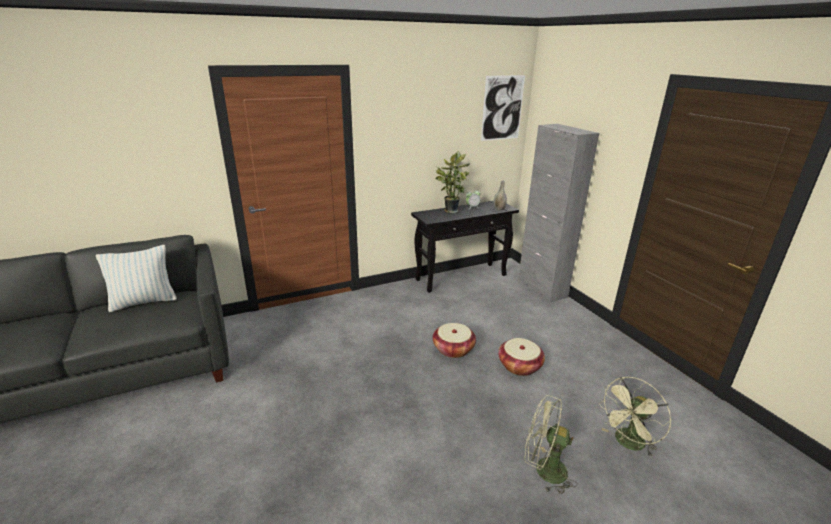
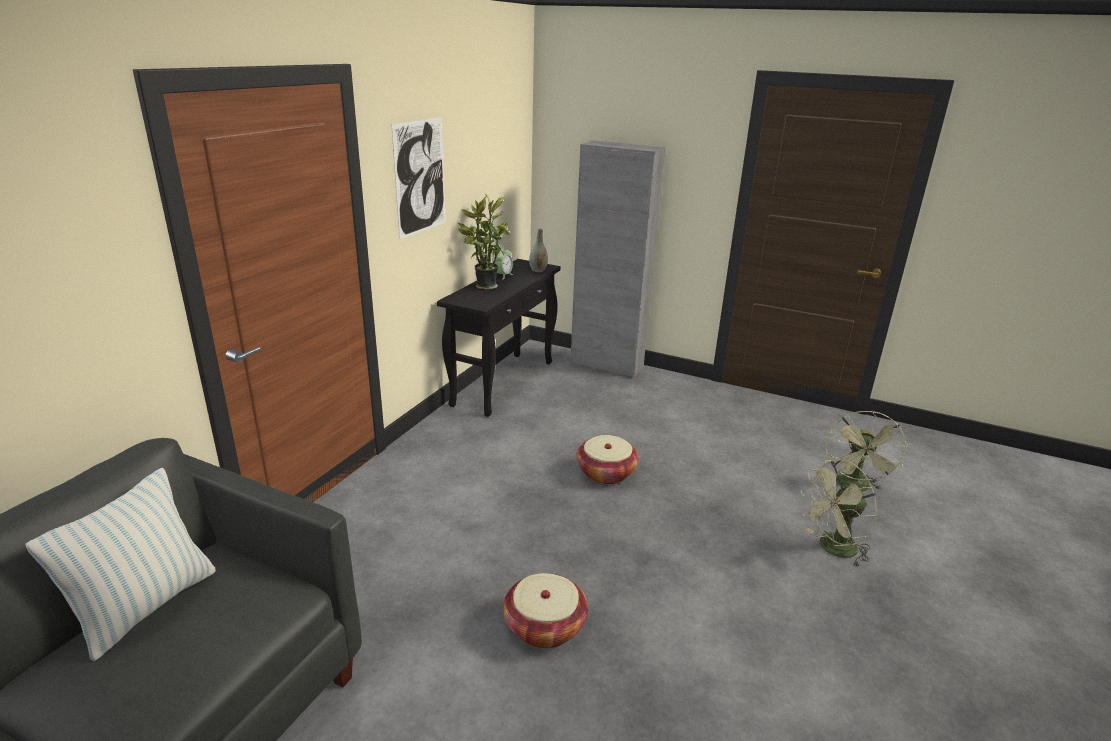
camera: 40 degrees left, 0 degrees up
(502, 108) = (511, 124): picture -> picture (420, 177)
(519, 366) = (691, 459): basket -> basket (545, 626)

